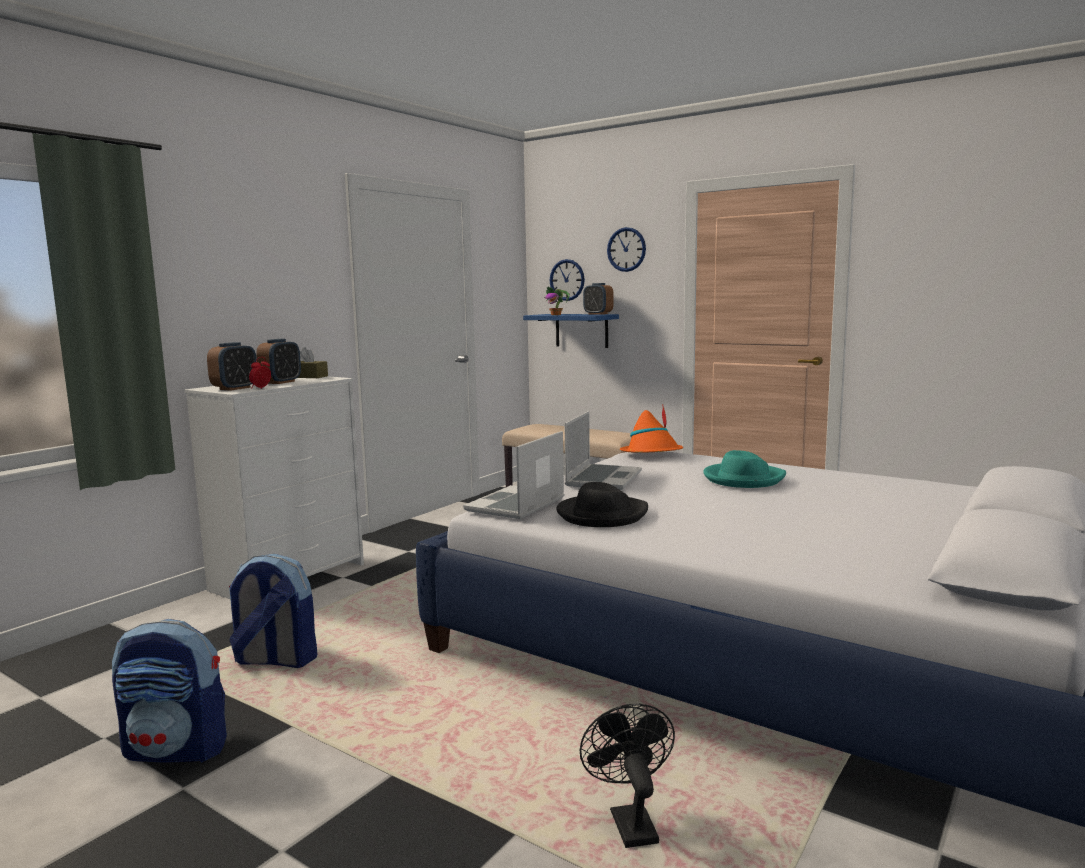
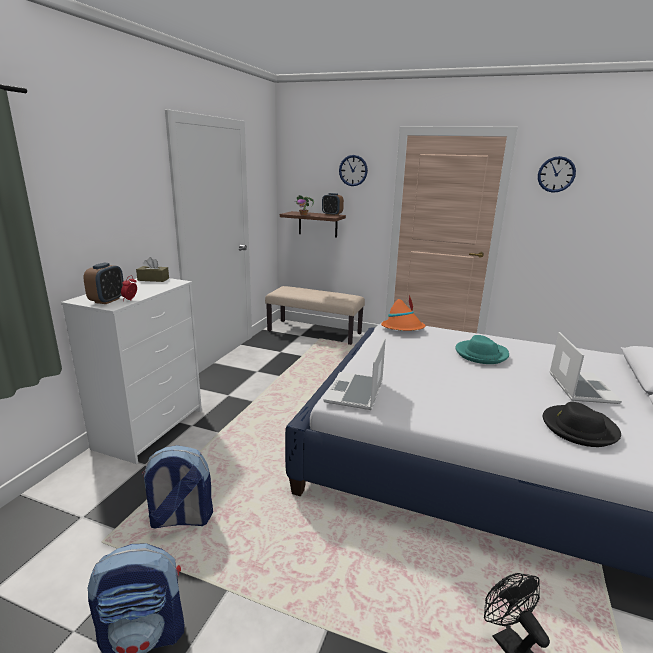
camera: 15 degrees left, 10 degrees up
(281, 382) = (138, 289): alarm clock -> none
(567, 280) = (307, 188): wall clock -> wall clock (556, 174)
(581, 330) = (318, 224): blue shelf -> brown shelf
(601, 515) = (421, 400): black hat -> black hat (579, 428)
(603, 479) = (391, 357): laptop -> laptop (580, 387)

